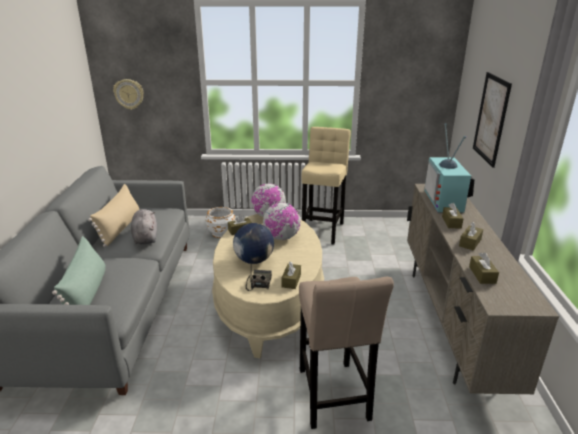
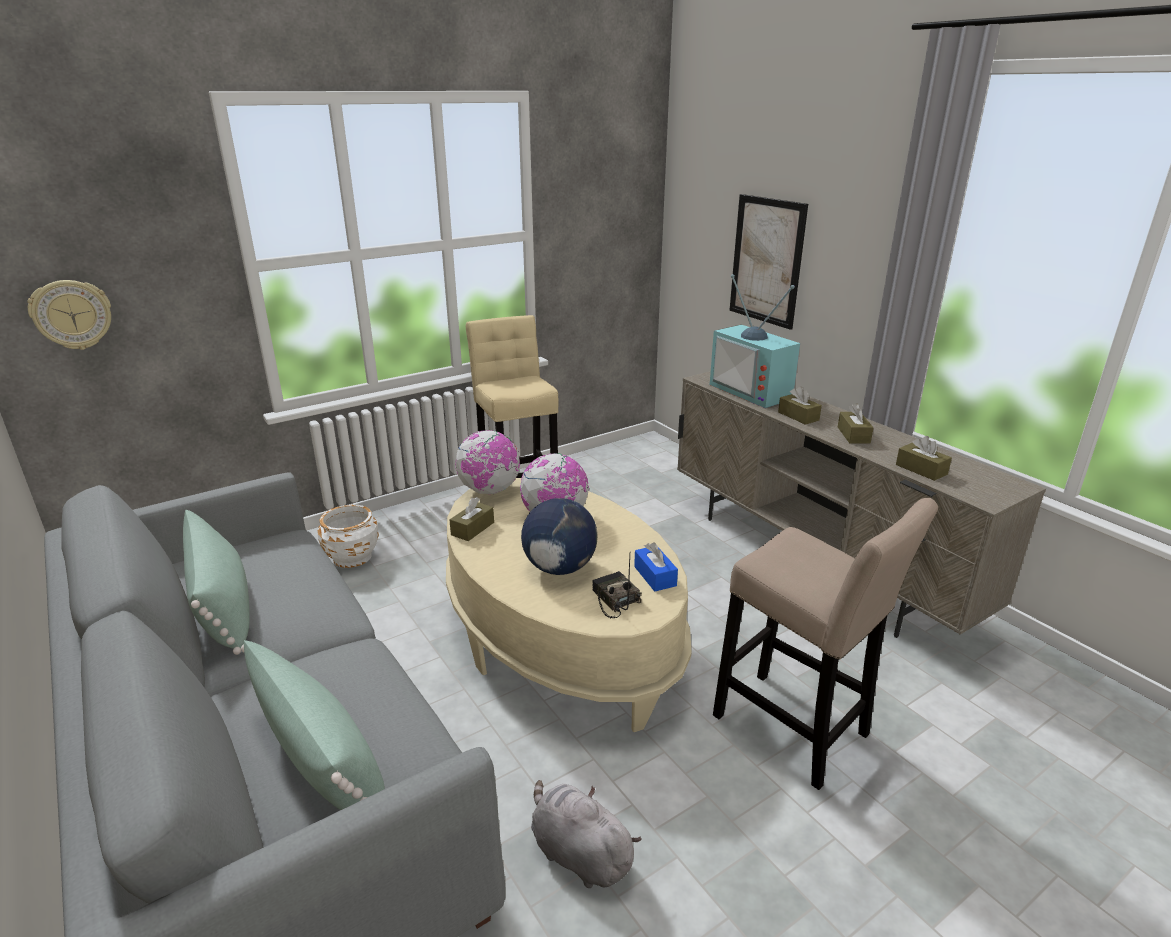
camera: 35 degrees left, 0 degrees up
(120, 228) = (223, 606): beige pillow -> green pillow
(145, 237) = (305, 603): grey plush toy -> grey plush toy (578, 853)
(291, 281) = (655, 576): brown tissue box -> blue tissue box

